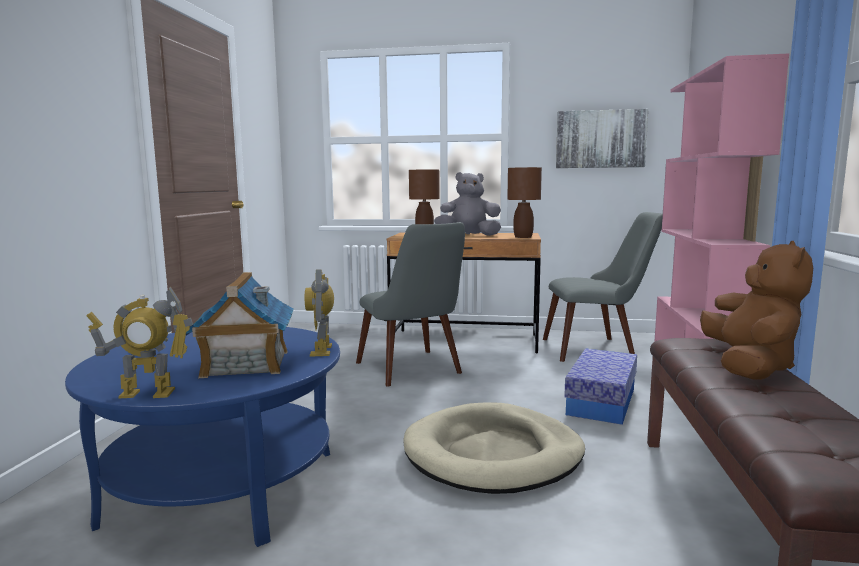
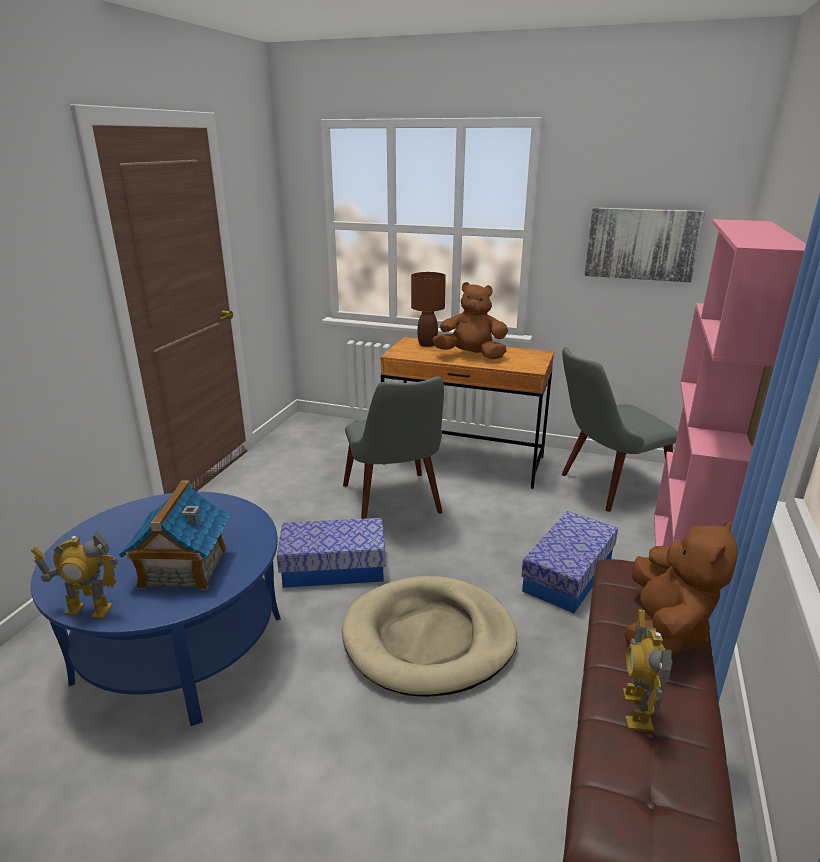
camera: 10 degrees right, 15 degrees up
(322, 350) = (258, 551): toy robot -> toy robot (636, 710)
(371, 415) = (334, 567): none -> storage box
(469, 235) = (471, 356): grey plush toy -> brown plush toy
(523, 237) = (528, 366): brown table lamp -> none
(599, 348) = (604, 487): grey chair -> grey chair turned 150 degrees clockwise

